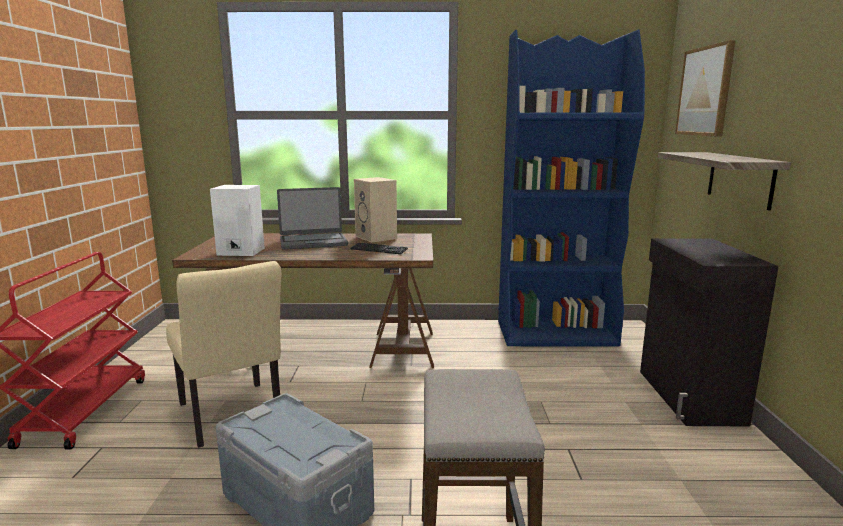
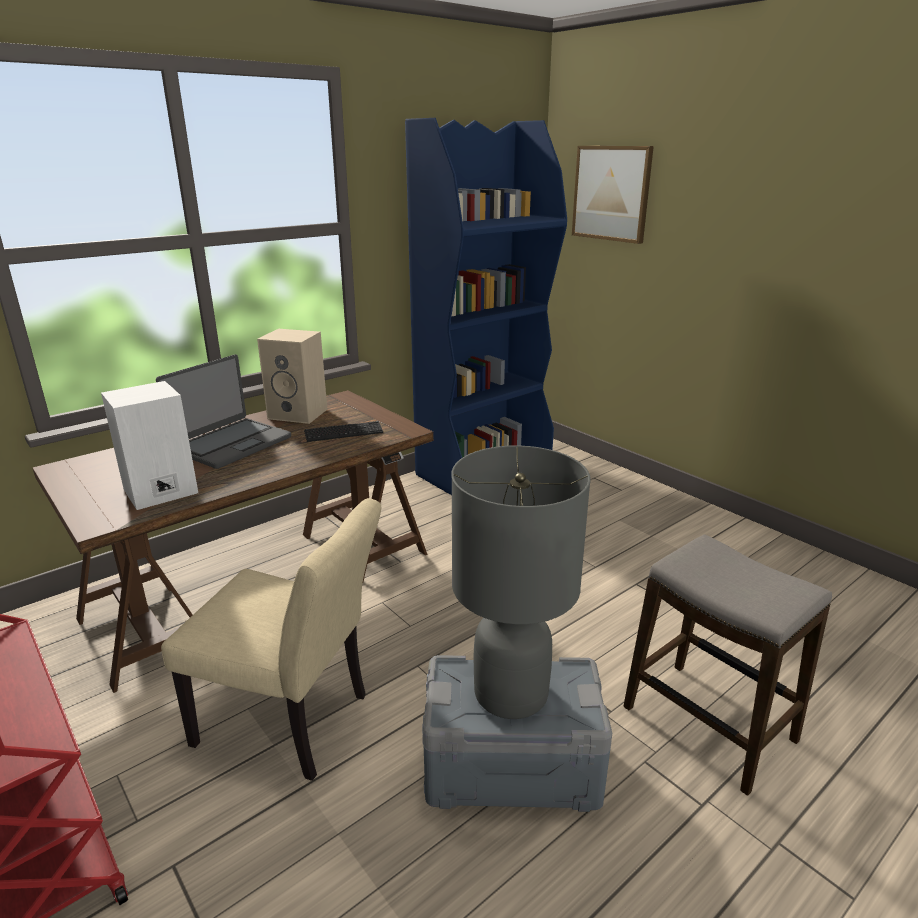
camera: 40 degrees left, 10 degrees up
(292, 431) = (510, 692): none -> grey table lamp
(688, 397) = (650, 496): black cabinet -> none
(740, 179) = (673, 287): shelf -> none

